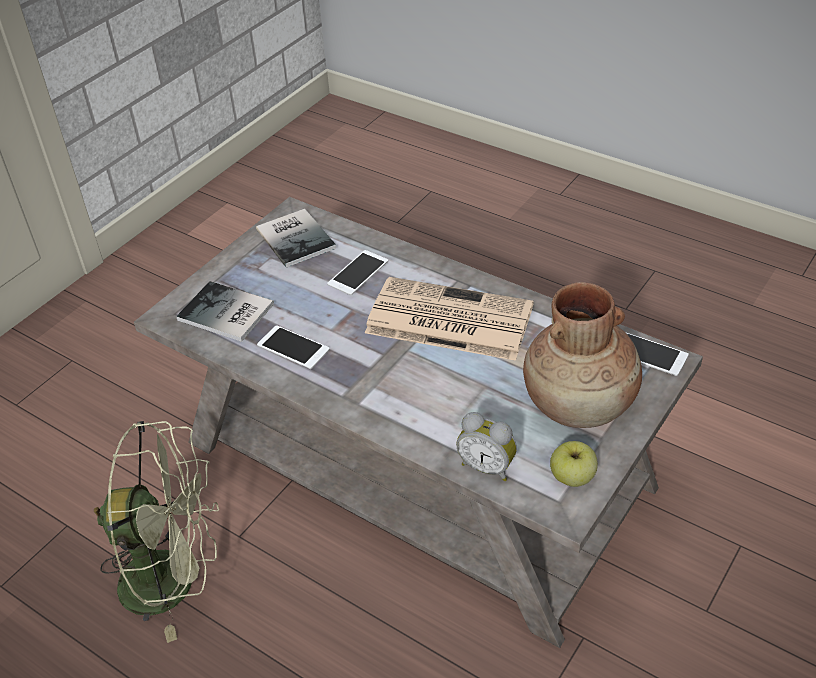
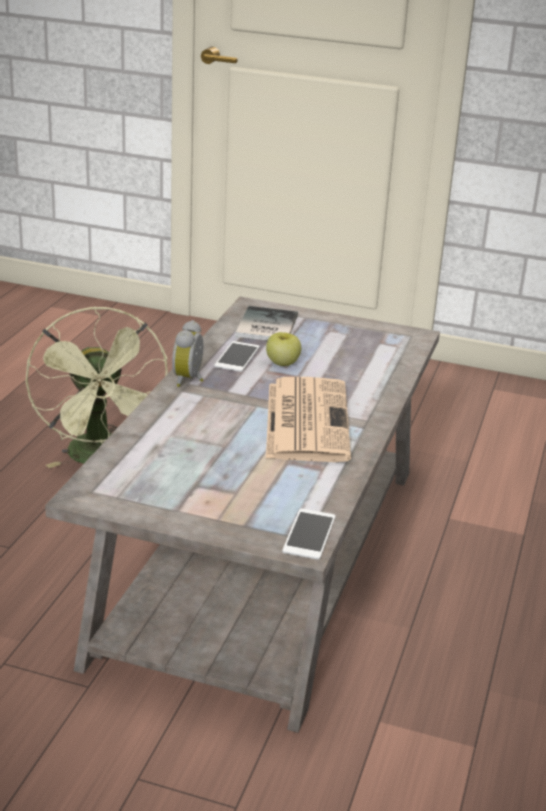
camera: 70 degrees right, 15 degrees down
(297, 237) = (382, 341): book -> none
(358, 273) = (349, 373): phone -> none
(487, 466) = (125, 454): alarm clock -> alarm clock (190, 380)
(572, 477) = (121, 496): apple -> apple (282, 363)
(580, 404) = (218, 496): brown vase -> none

